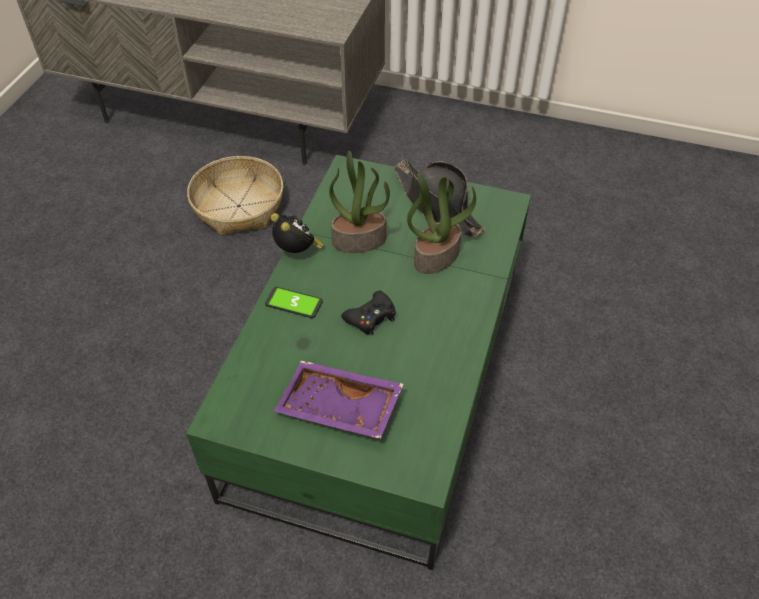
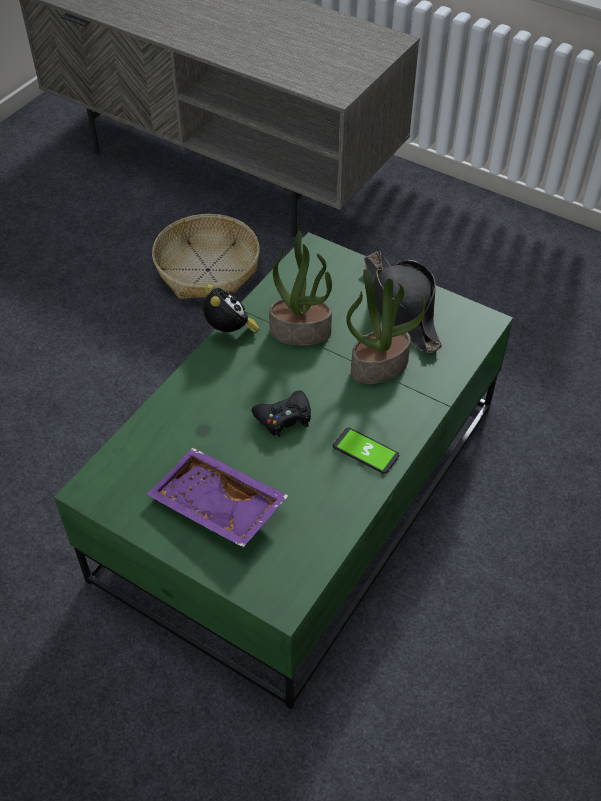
camera: 15 degrees right, 0 degrees up
(294, 303) = (207, 386): phone -> phone (365, 451)

